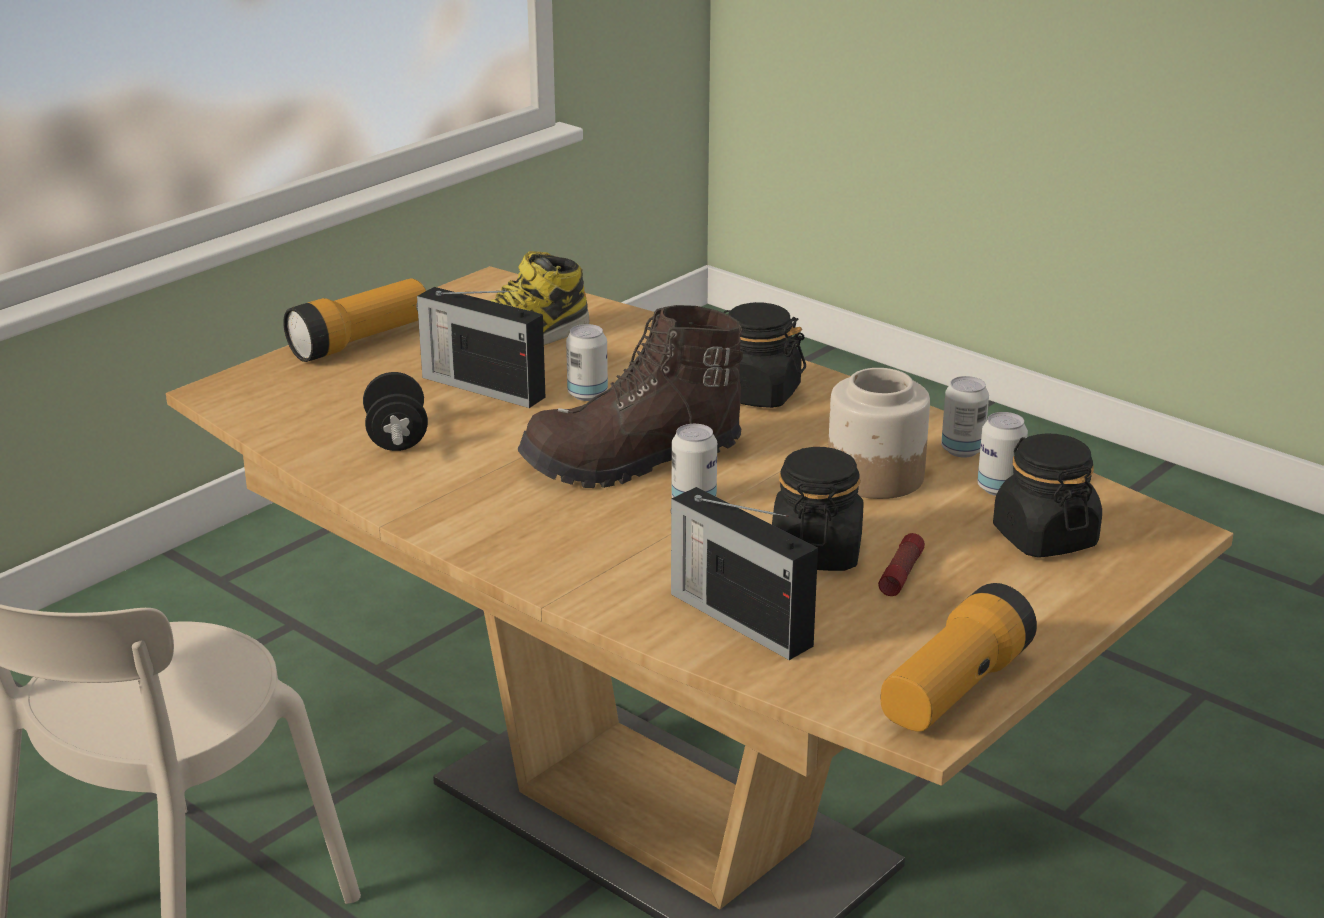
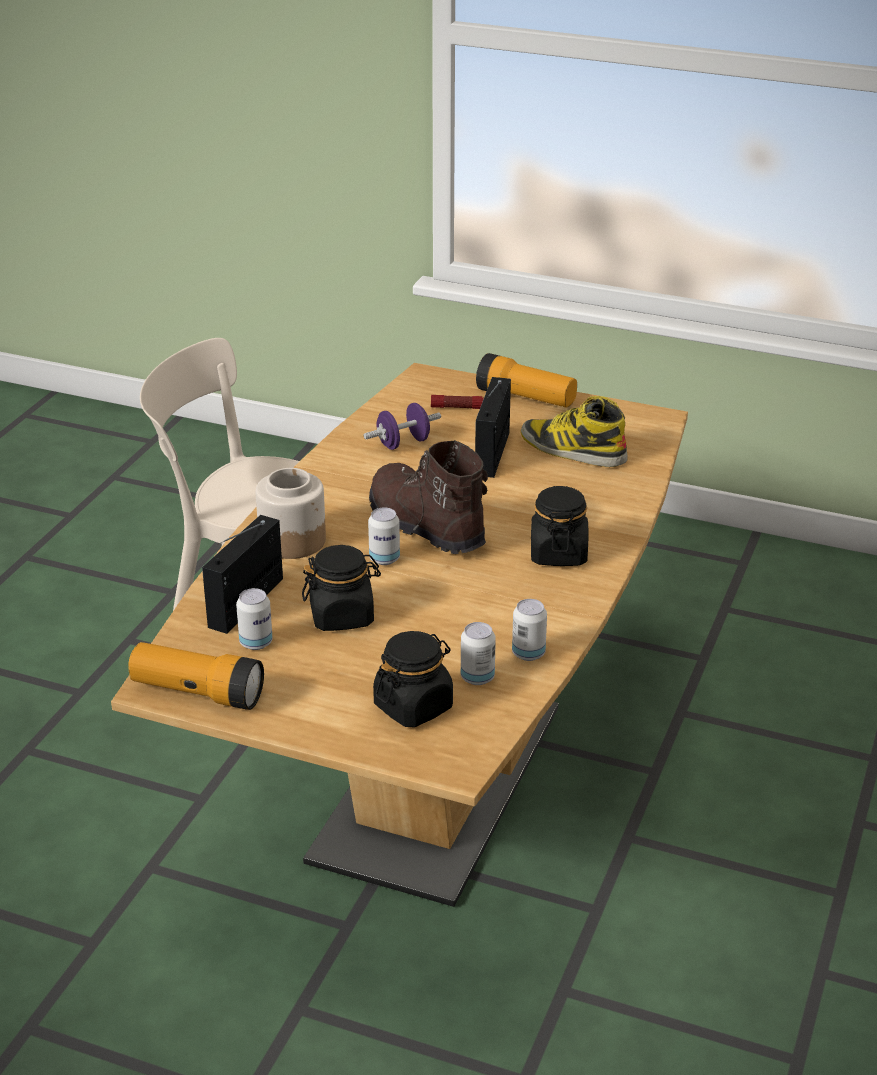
camera: 70 degrees right, 5 degrees up
(397, 438) = (403, 443): black dumbbell -> purple dumbbell
(587, 394) = (509, 491): can -> can (256, 643)
(874, 476) = (463, 622): jar -> jar (292, 540)
(901, 574) = (331, 653): flashlight -> flashlight (457, 407)

